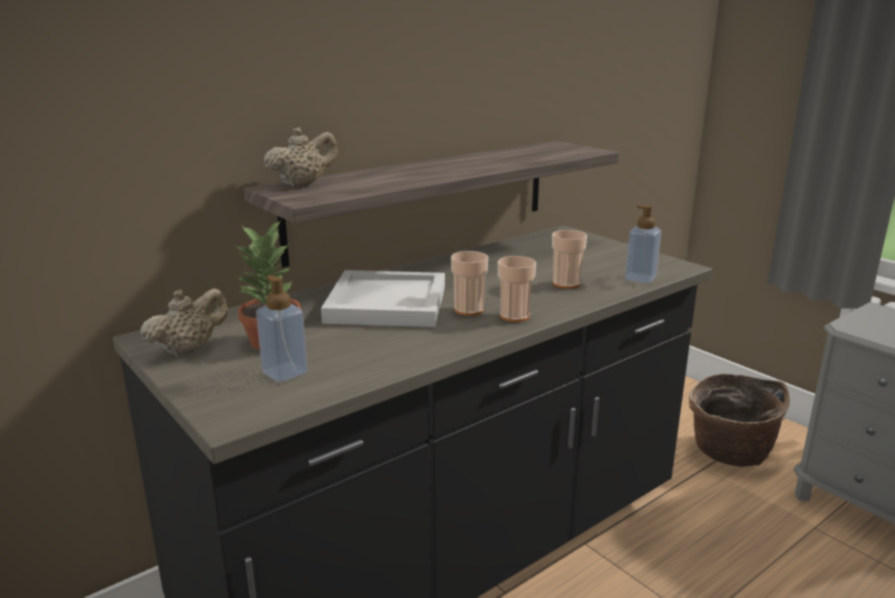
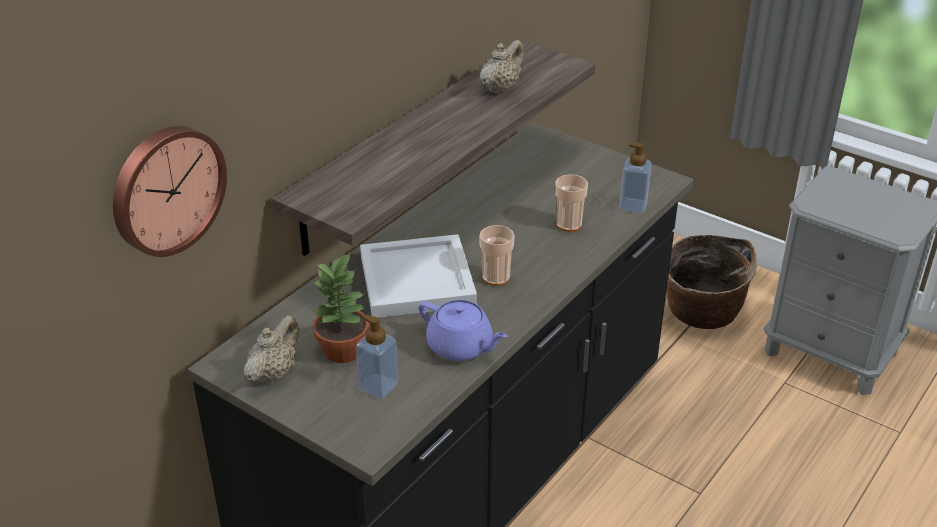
camera: 15 degrees left, 15 degrees up
(99, 122) = (166, 189): none -> wall clock
(303, 184) = (327, 184): beige teapot -> beige teapot (501, 88)
(397, 354) = (461, 347): none -> purple teapot
(514, 316) = (540, 279): cup -> none

